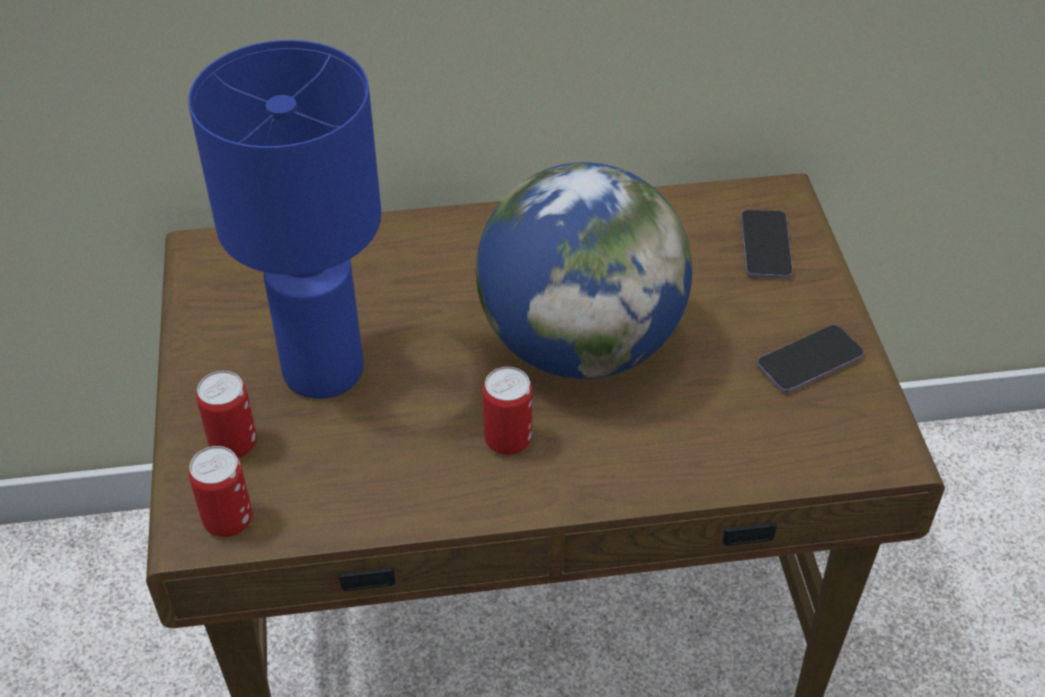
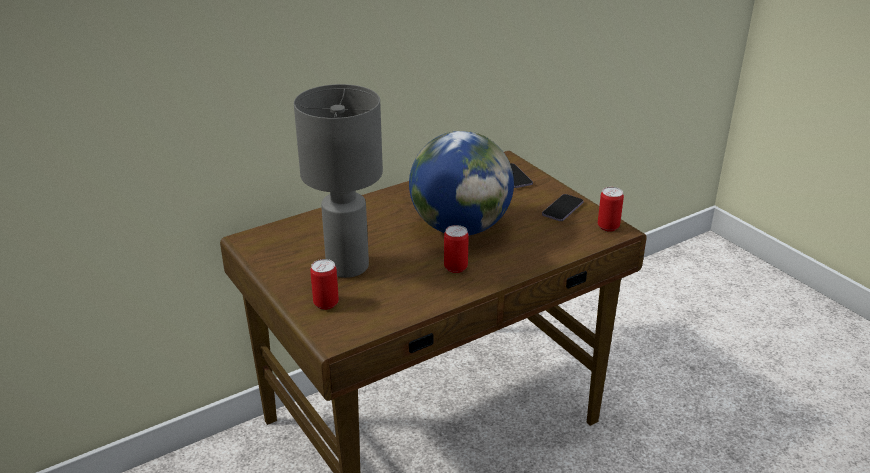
camera: 25 degrees left, 15 degrees down
(228, 520) = (347, 330): can -> can (608, 227)
(323, 368) = (346, 266): blue table lamp -> grey table lamp

